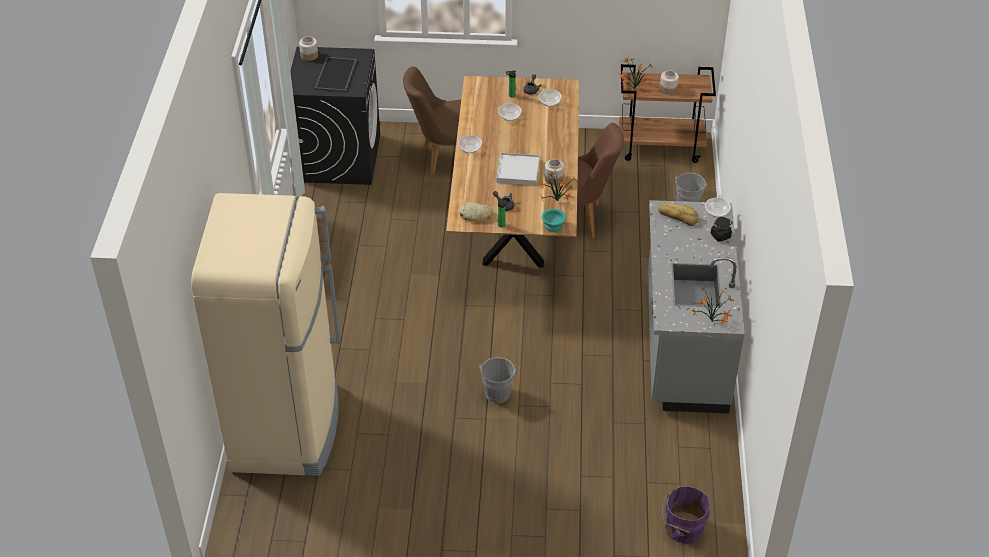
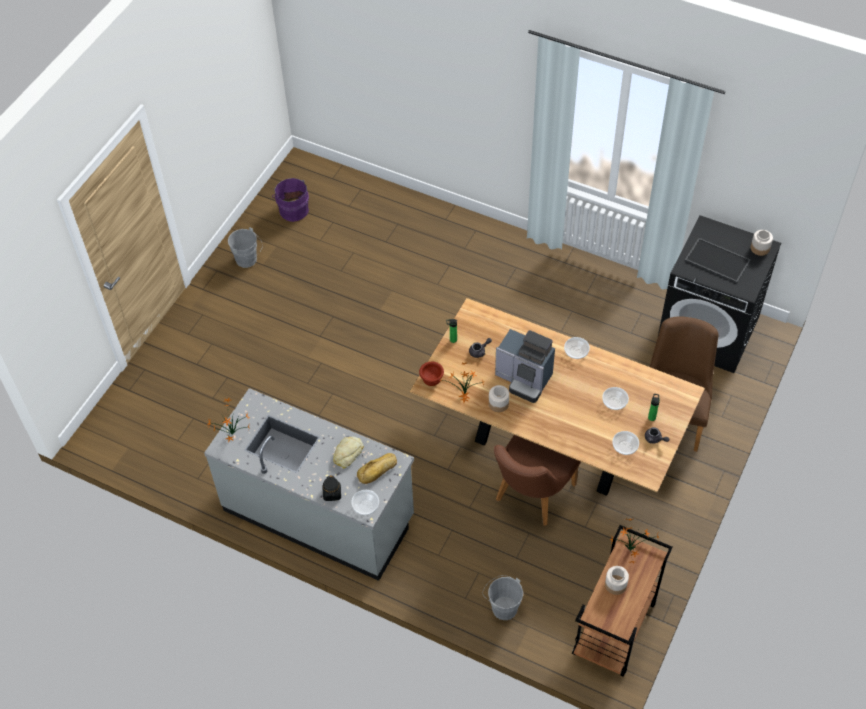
camera: 115 degrees right, 10 degrees up
(287, 427) = (383, 214): beige fridge -> none
(476, 215) = (476, 325): bread -> bread (347, 453)
(498, 392) = (343, 354): grey bucket -> grey bucket (248, 260)
(518, 171) = (524, 379): white tray -> coffee machine
(554, 226) = (431, 379): turquoise bowl -> brown bowl
(683, 529) = (136, 423): purple bucket -> purple bucket (293, 209)

